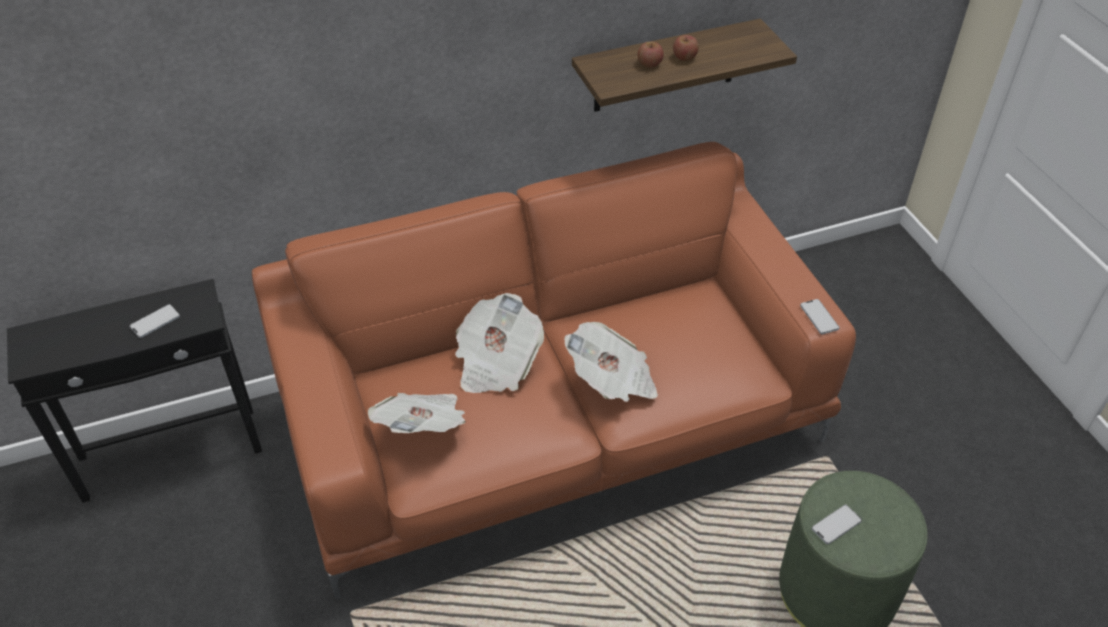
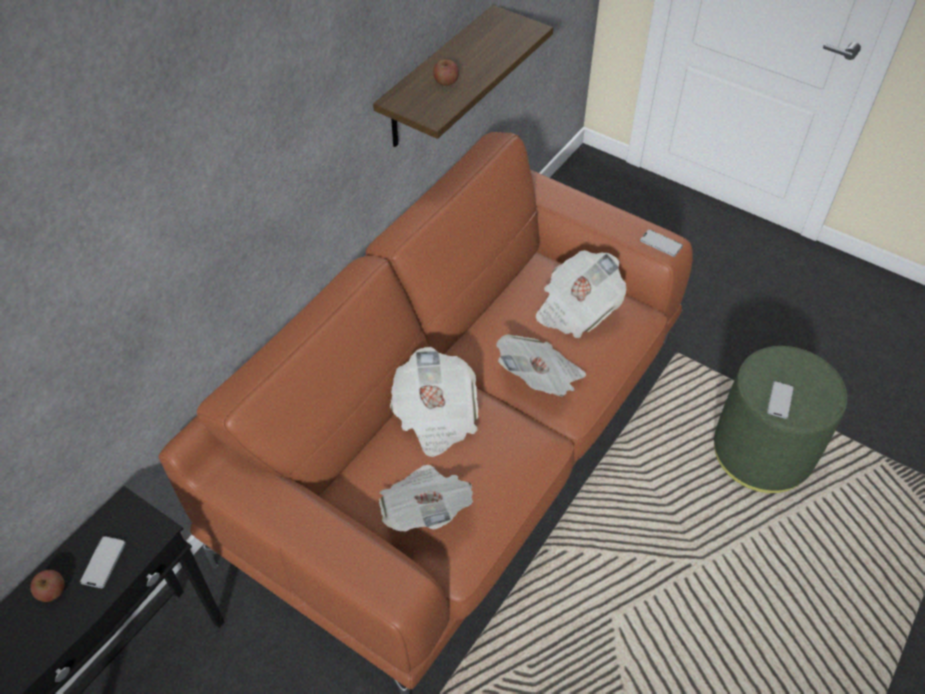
camera: 35 degrees left, 5 degrees up
(684, 57) = (468, 64): apple -> apple (52, 591)
(699, 341) = (576, 309): none -> newspaper

